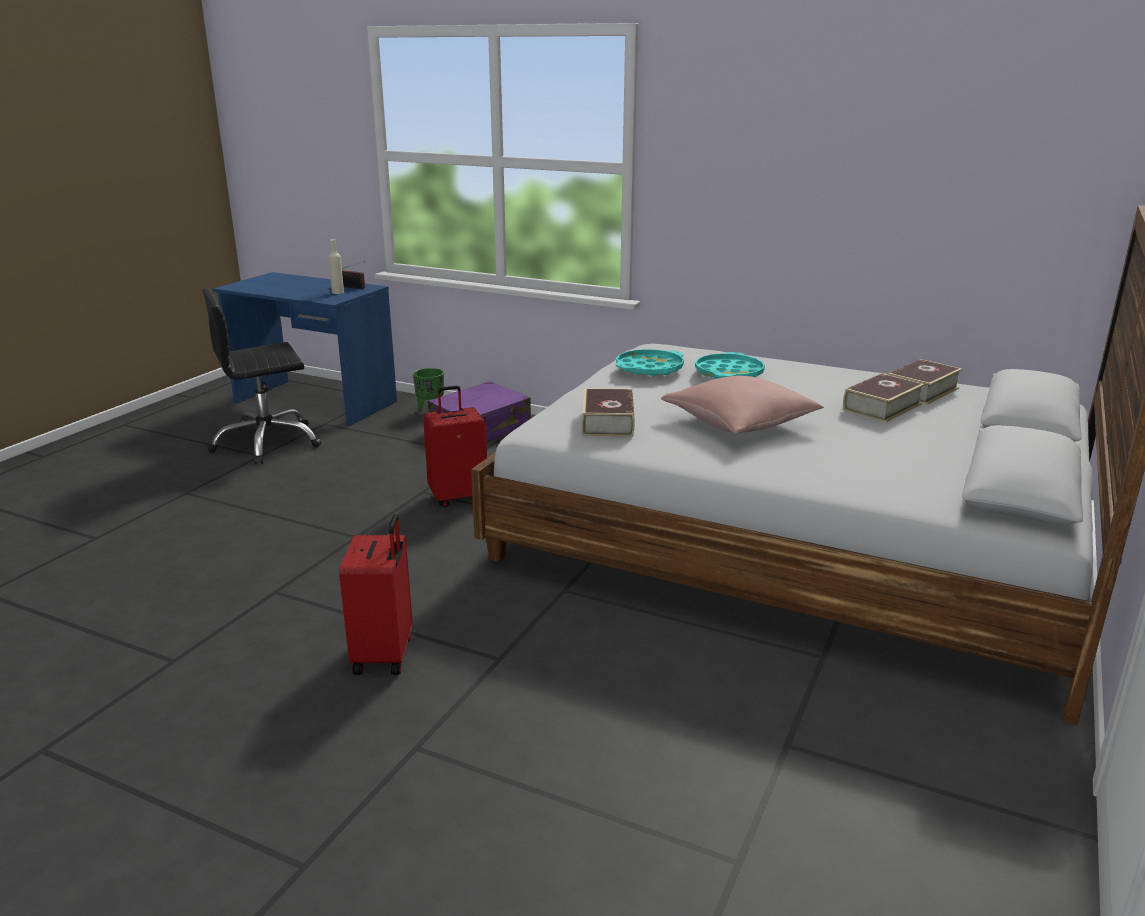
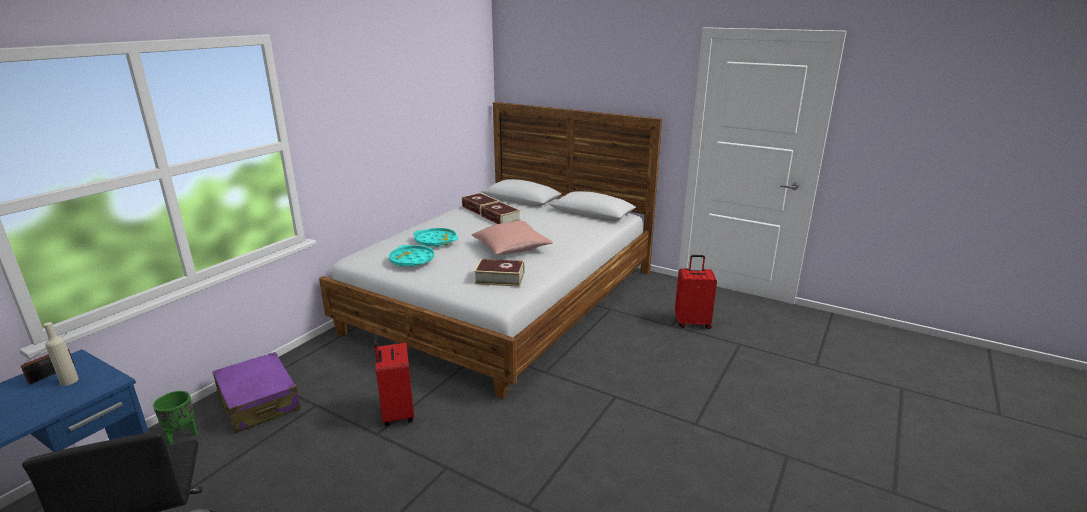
camera: 85 degrees left, 0 degrees up
(385, 655) = (613, 440): red suitcase -> red suitcase (692, 322)

